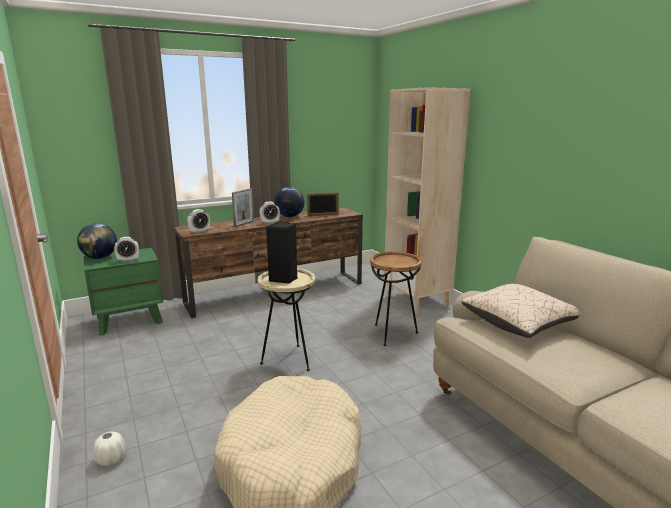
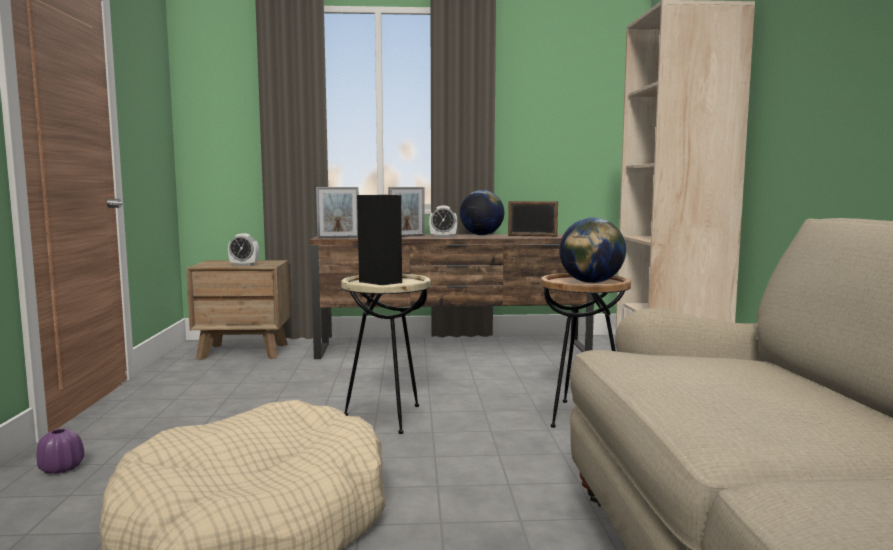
camera: 25 degrees right, 10 degrees down
(100, 258) = (219, 262): globe -> globe (591, 282)
(111, 459) = (61, 469): white vase -> purple vase
(130, 320) = (244, 351): green nightstand -> brown nightstand
(199, 232) = (338, 237): alarm clock -> picture frame
(519, 323) = (724, 364): beige pillow -> none

